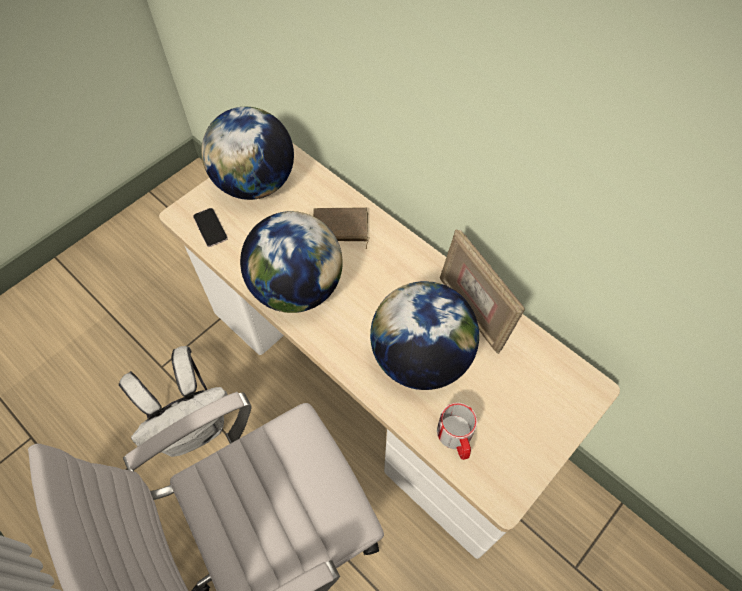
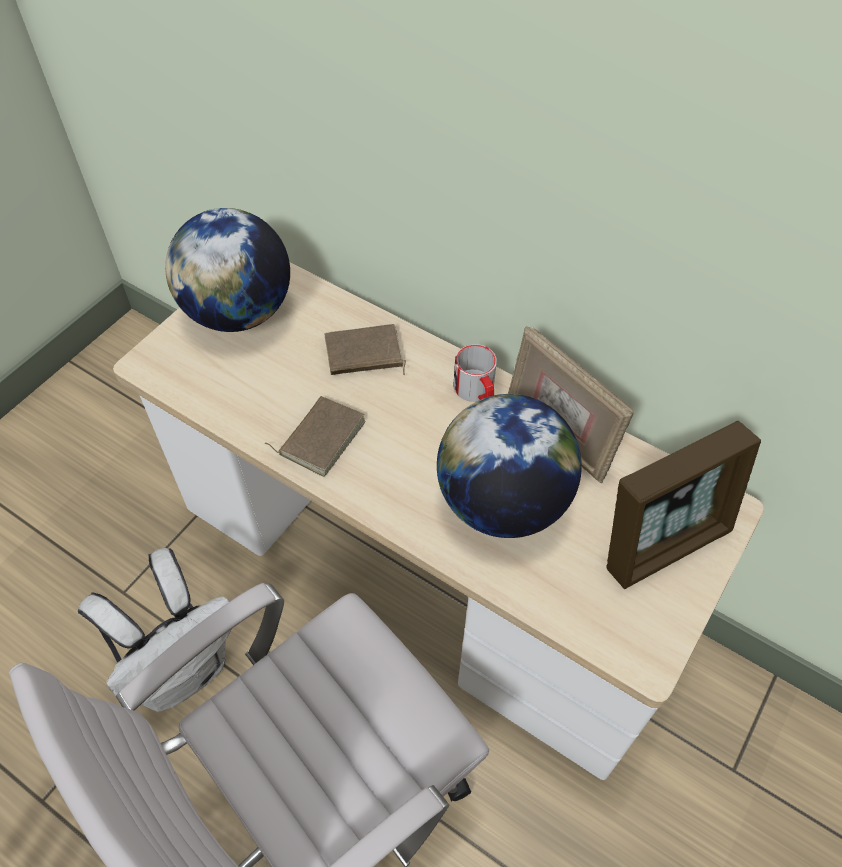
camera: 10 degrees left, 5 degrees down
(210, 227) = (187, 375): phone -> none
(297, 288) = (320, 437): globe -> brown book
(456, 438) = (570, 597): mug -> mug (476, 391)
(535, 406) = (663, 542): none -> picture frame

